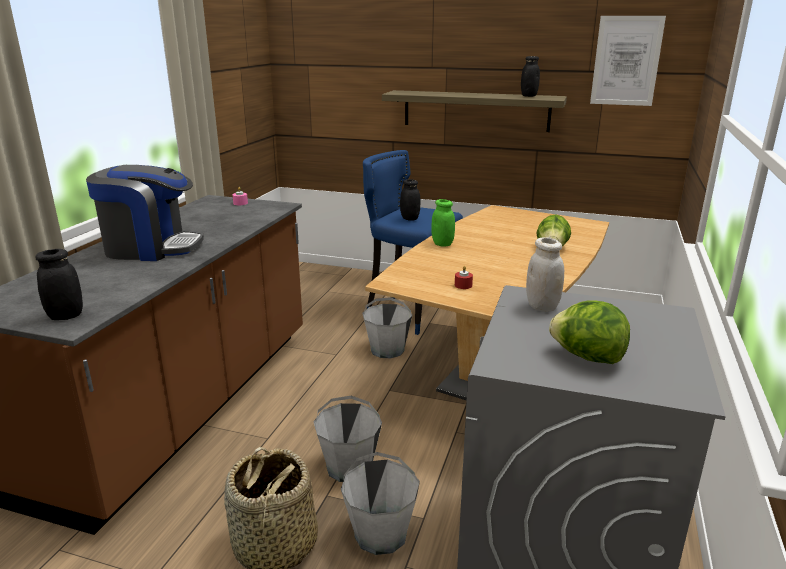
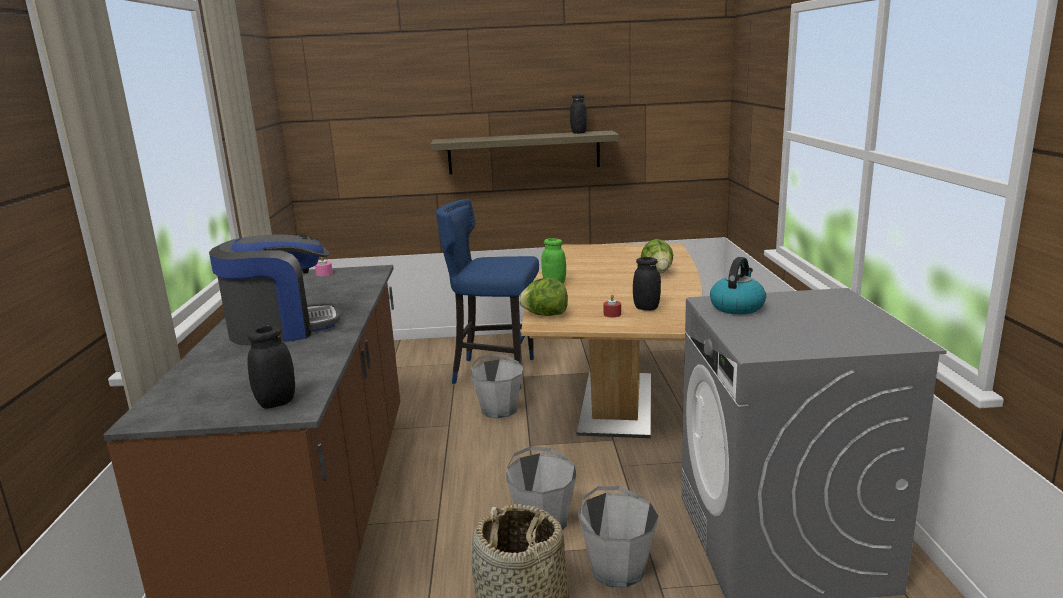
camera: 20 degrees left, 5 degrees down
(409, 218) = (494, 268): black jar -> black jar (646, 308)
(542, 306) = (737, 307): white jar -> kettle
(587, 357) = (813, 334): lettuce -> lettuce (545, 315)
(626, 61) = (663, 93): picture -> none

